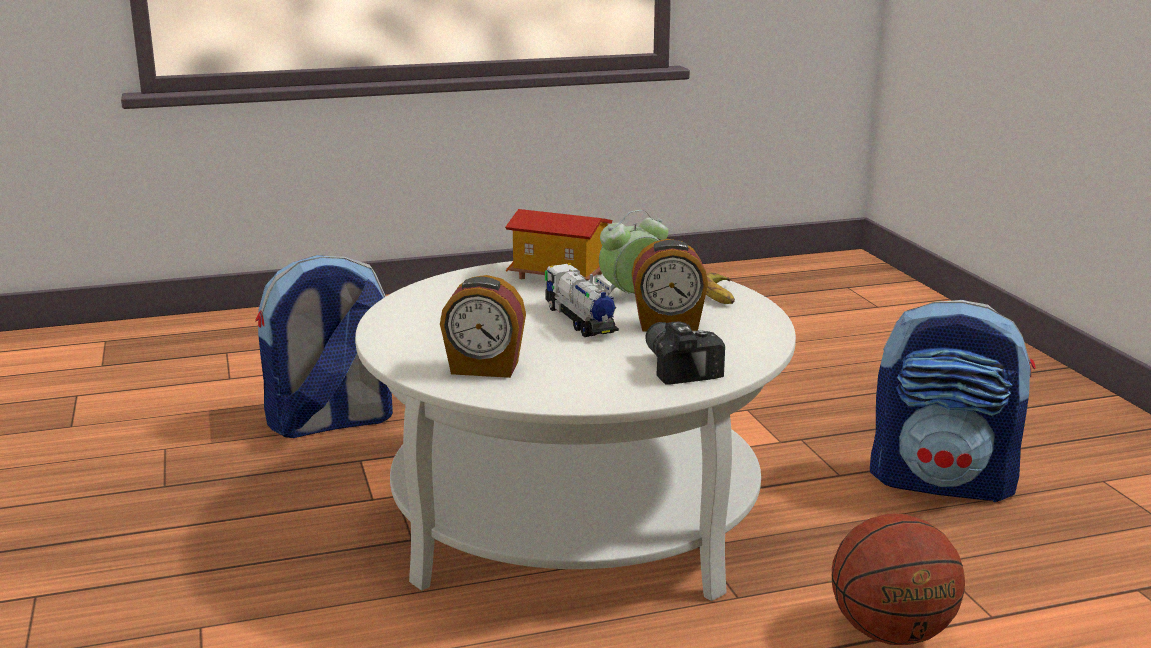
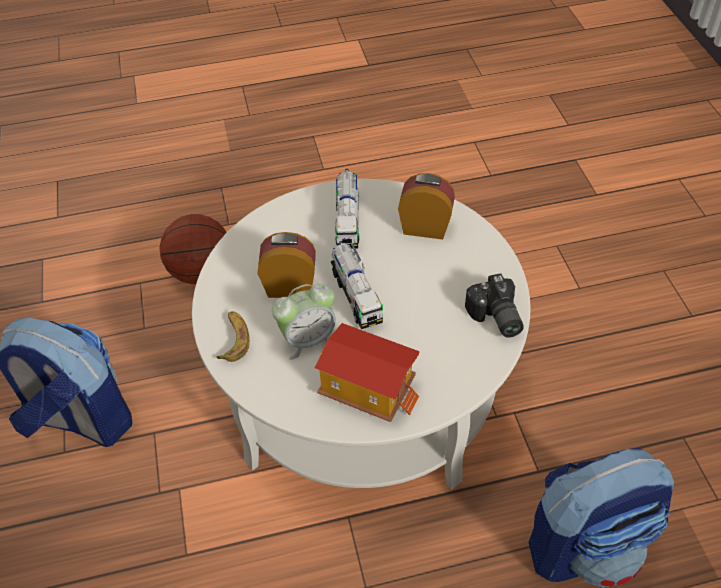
camera: 175 degrees left, 30 degrees up
(603, 372) = (347, 221): none -> toy truck
(681, 367) = (296, 225): camera -> camera (494, 318)

